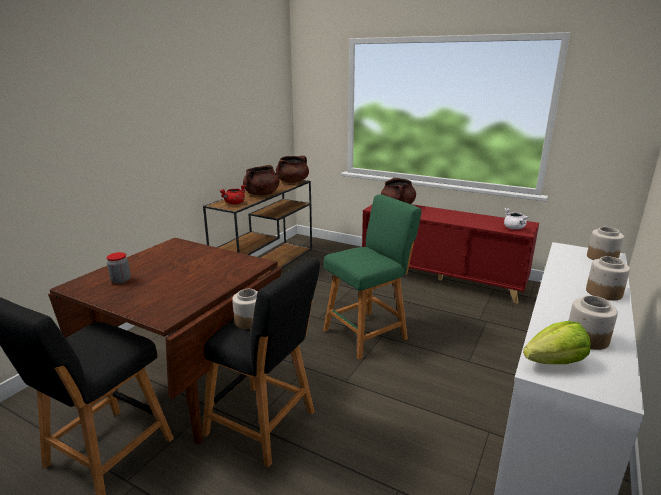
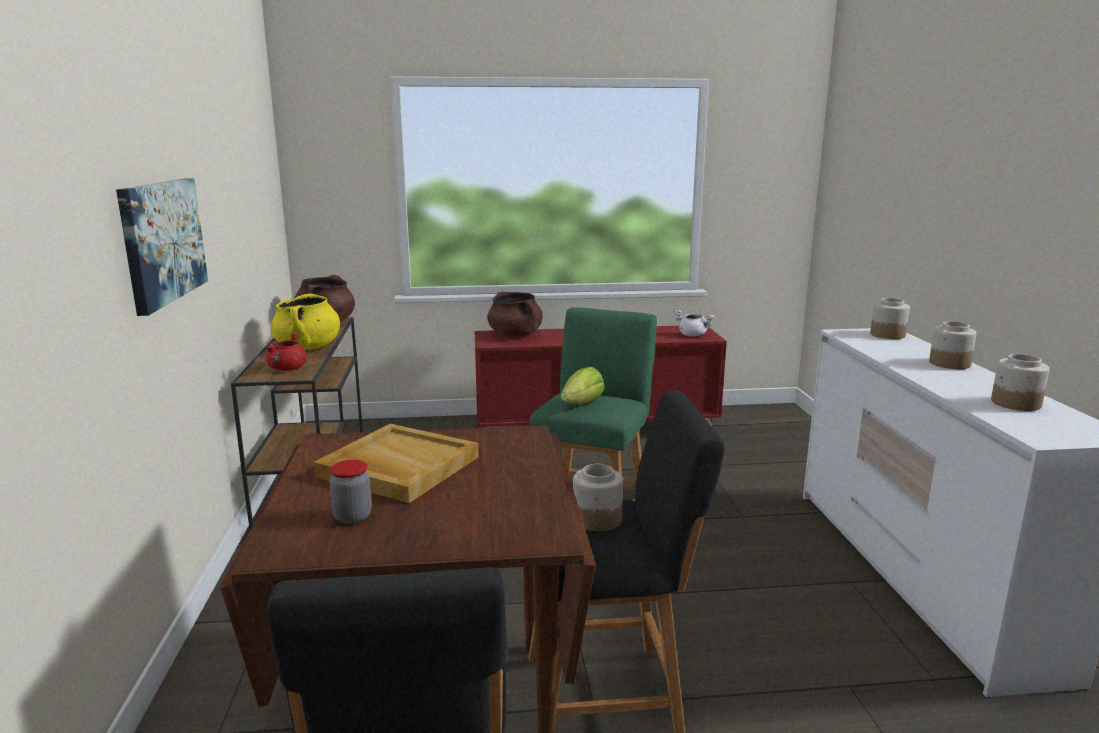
camera: 35 degrees left, 5 degrees down
(151, 132) = (162, 241): none -> picture
(176, 263) = (397, 467): none -> beige tray
(261, 194) = (308, 347): brown cooking pot -> yellow cooking pot
(554, 362) = (1036, 429): lettuce -> lettuce (582, 403)

